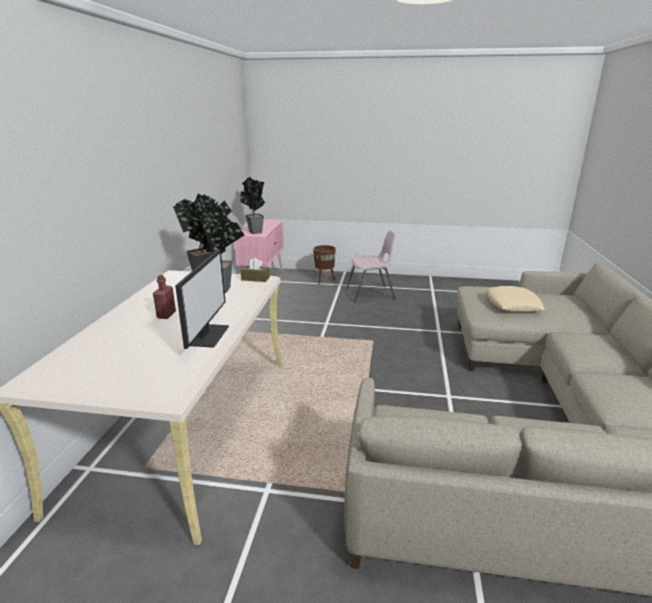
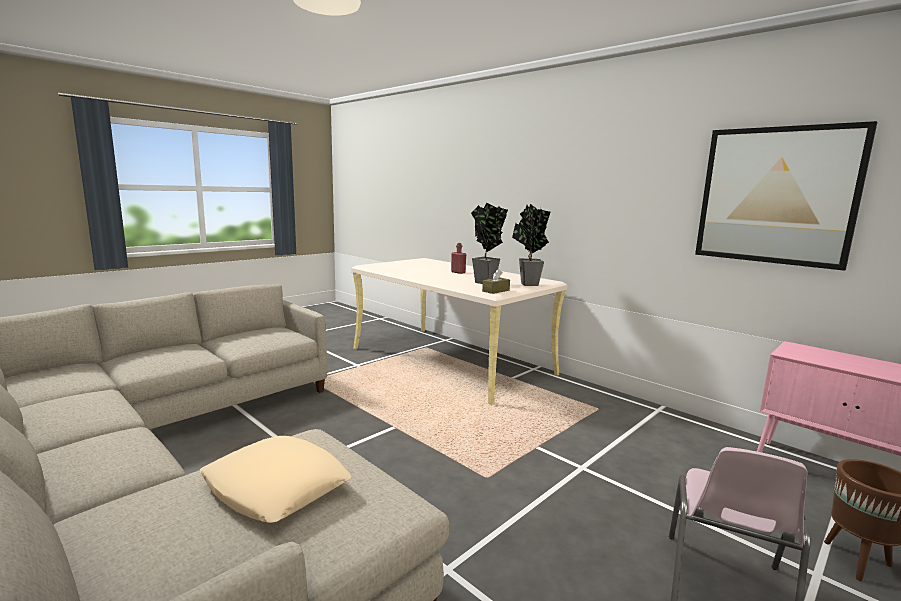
camera: 125 degrees right, 10 degrees down
(207, 335) = (411, 273): monitor -> none
(216, 155) = (776, 196): none -> picture
(255, 233) = (805, 353): potted plant -> none

